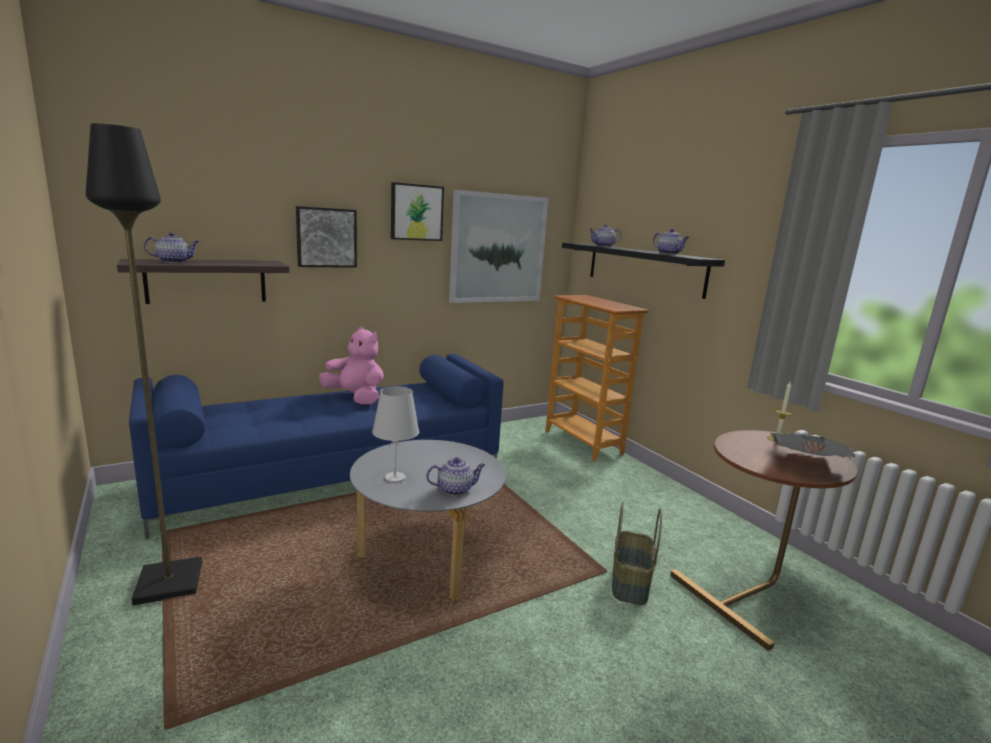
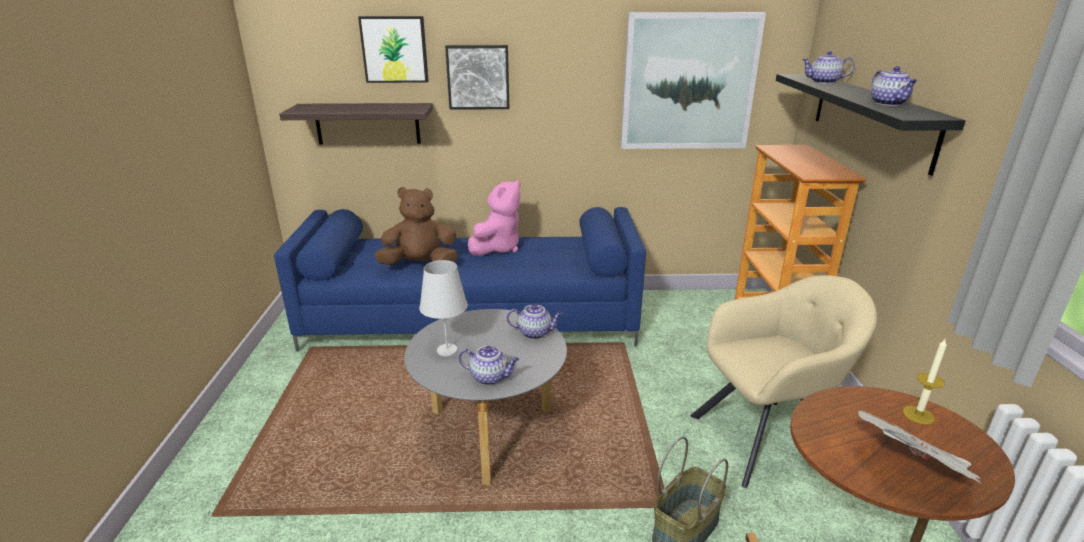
camera: 30 degrees right, 10 degrees up
(168, 582) = (286, 394): black floor lamp -> none
(174, 262) = (331, 108): teapot -> teapot (535, 333)
(291, 419) = (420, 265): none -> brown plush toy
(355, 398) = (497, 248): pink plush toy -> pink plush toy turned 60 degrees clockwise
(416, 212) = (580, 43): picture -> picture (395, 49)
(633, 509) = (767, 438): none -> beige armchair

